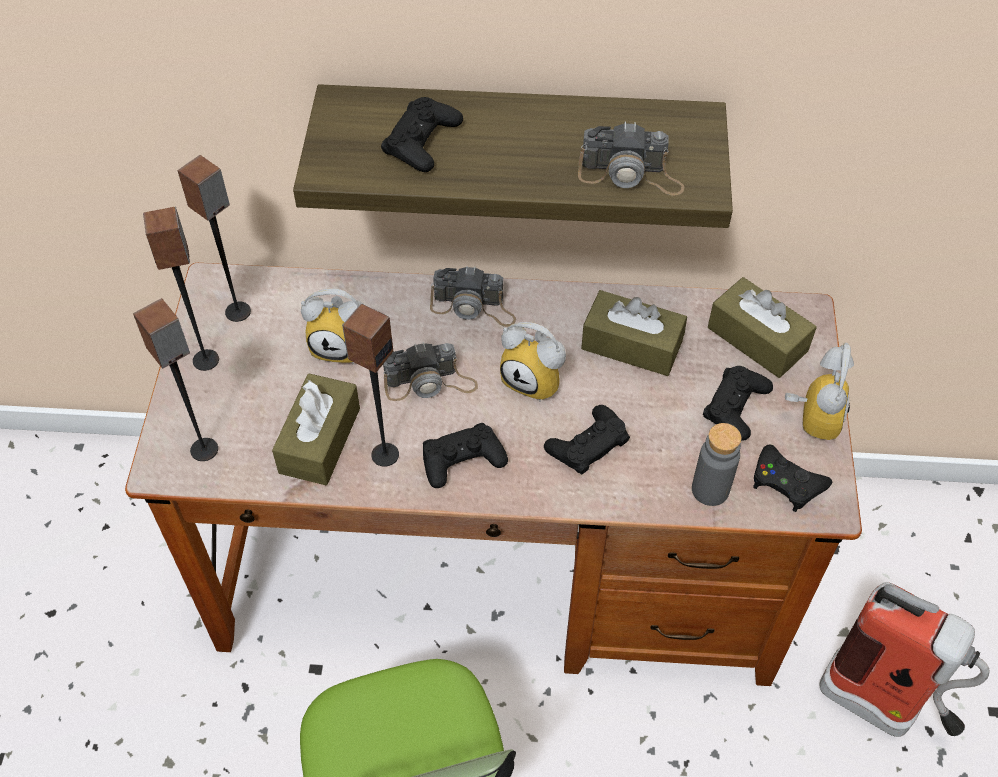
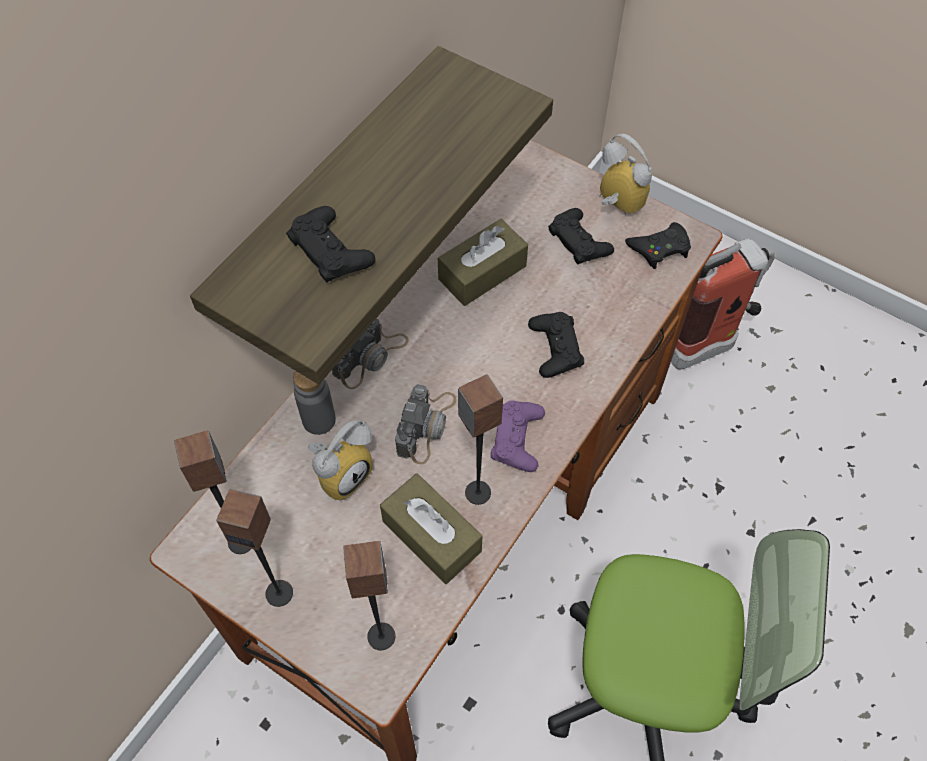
camera: 60 degrees left, 5 degrees up
(462, 460) = (517, 439): black game controller -> purple game controller
(536, 380) = (473, 350): alarm clock -> none
(630, 175) = (474, 136): camera -> none
(710, 490) = (640, 295): grey bottle -> grey bottle (319, 420)
(757, 339) = (529, 196): brown tissue box -> none

